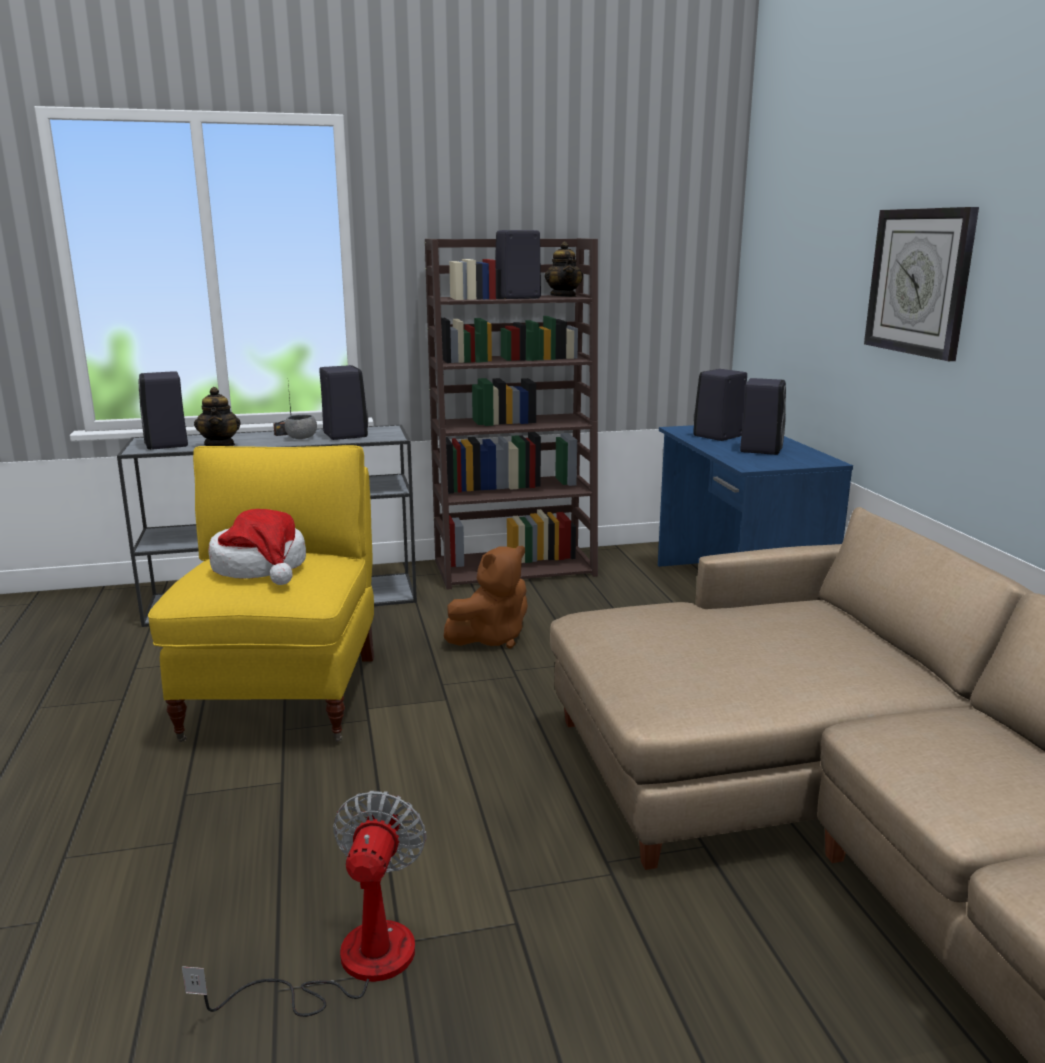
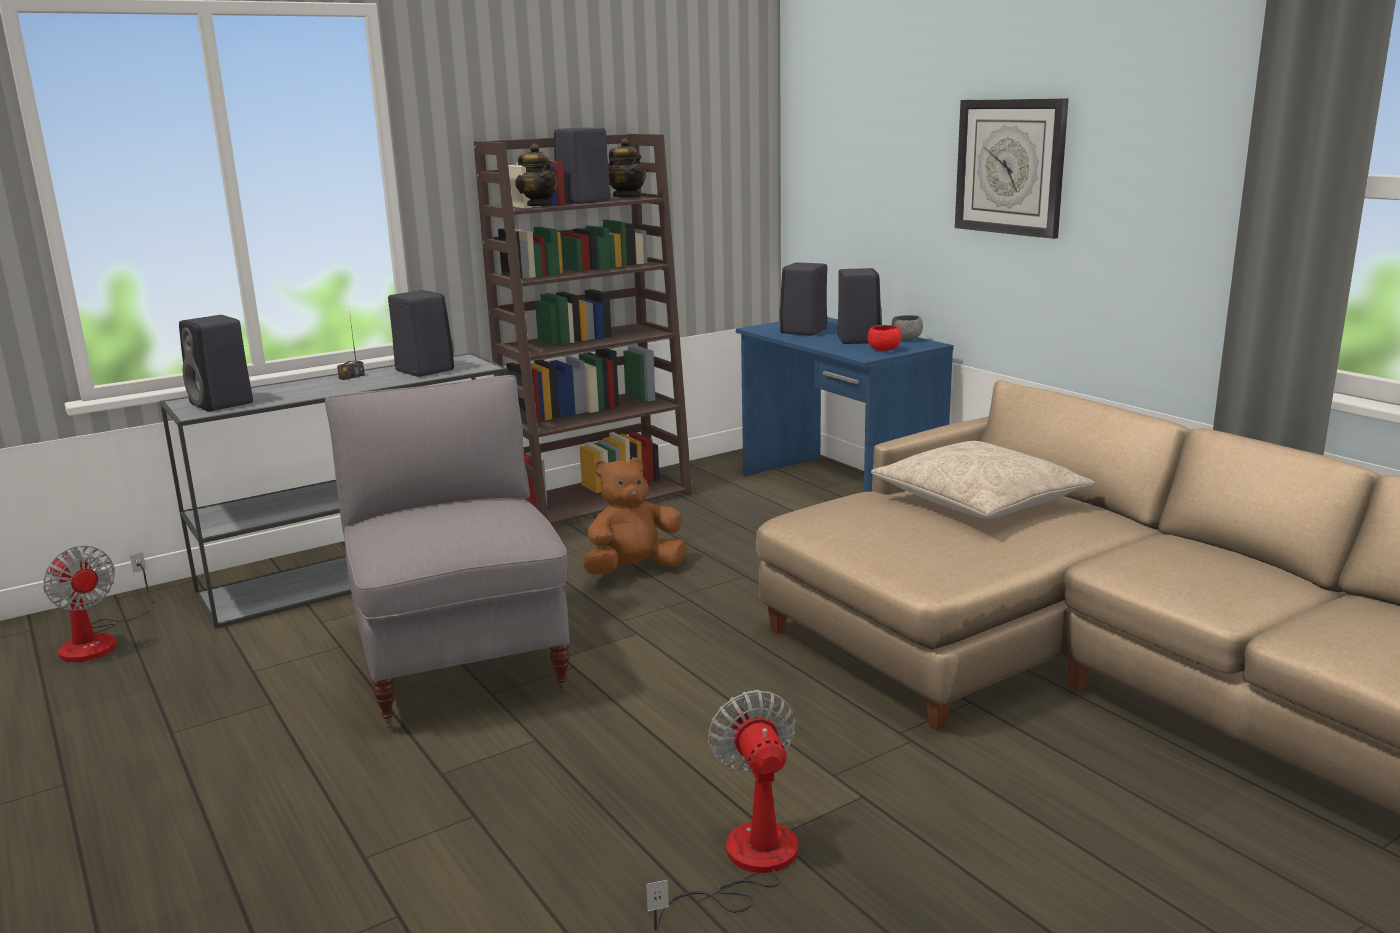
camera: 20 degrees left, 0 degrees up
(62, 620) = (99, 640): none -> fan
(220, 445) = (291, 396): teapot -> teapot (538, 206)
(261, 567) = (454, 518): hat -> none
(284, 696) = (461, 664): yellow armchair -> grey armchair
(301, 438) = (378, 379): grey bowl -> grey bowl (906, 339)
(491, 638) = (633, 570): brown plush toy -> brown plush toy turned 150 degrees counterclockwise
(774, 462) = (883, 350): none -> red bowl
(783, 632) = (978, 500): none -> beige pillow

